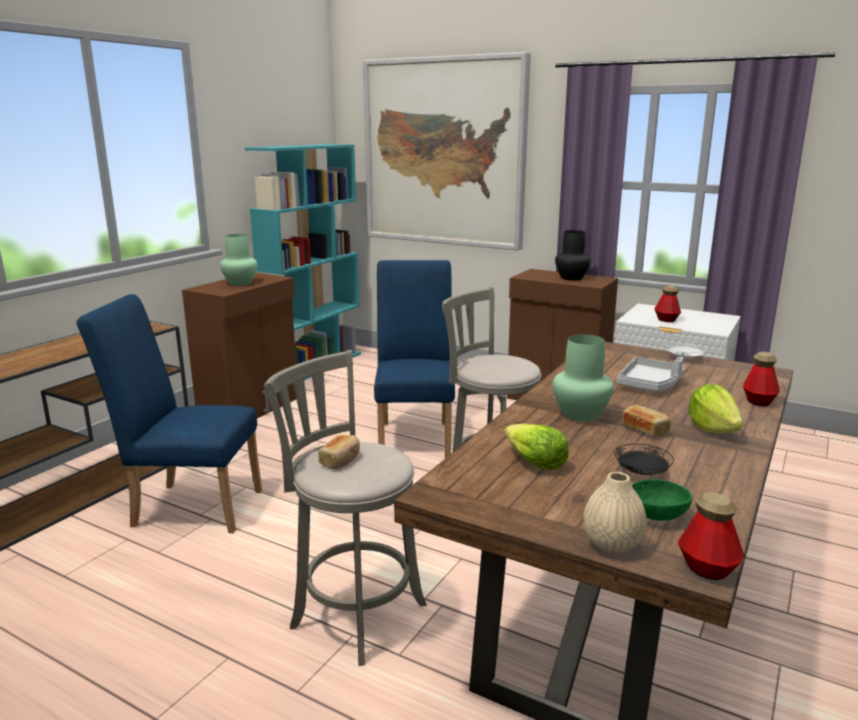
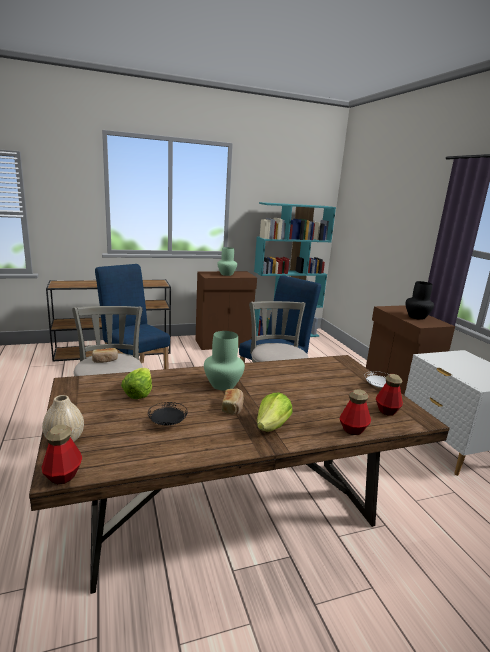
camera: 40 degrees right, 0 degrees up
(444, 153) = (382, 217): picture -> none
(650, 384) = (309, 389): grey tray -> none
(655, 514) = (117, 442): green bowl -> none
(666, 320) = (456, 366): bottle -> bottle (387, 410)

